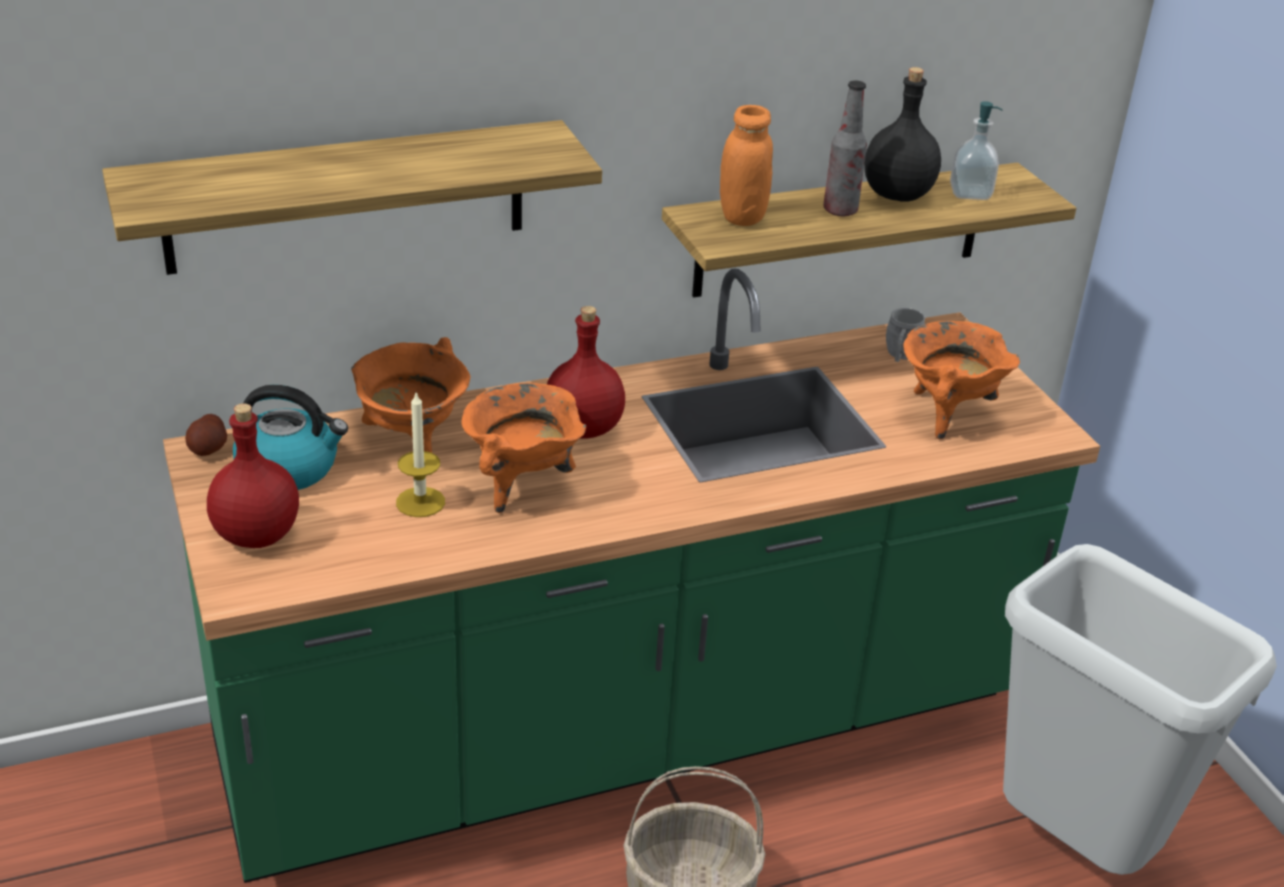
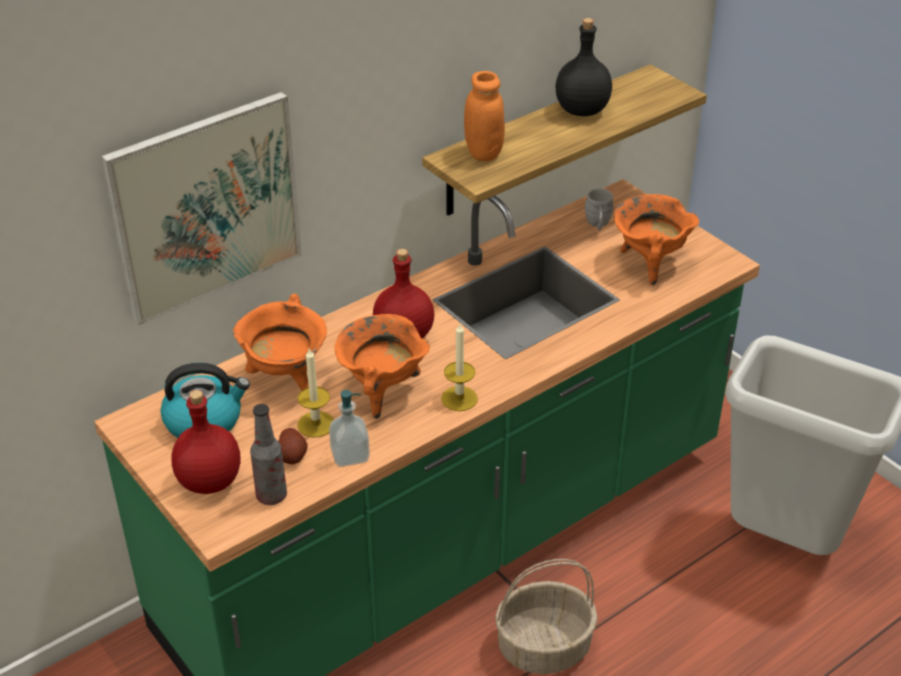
camera: 15 degrees left, 5 degrees up
(208, 449) = (134, 420): potato -> potato (292, 456)
(346, 197) = (206, 207): shelf -> picture
(615, 514) = (459, 398): none -> candle
(840, 211) = (549, 133): bottle -> bottle (271, 496)
(970, 193) = (630, 98): soap dispenser -> soap dispenser (350, 455)

